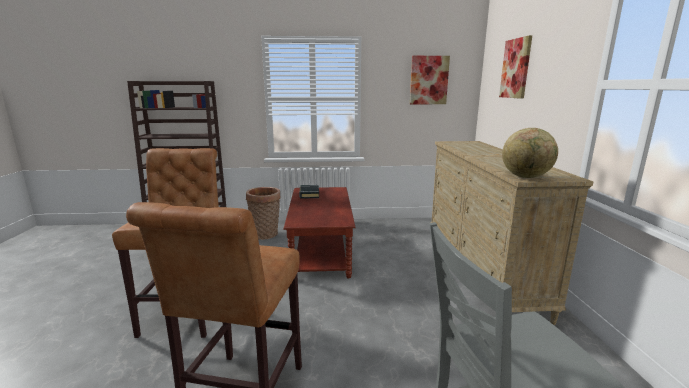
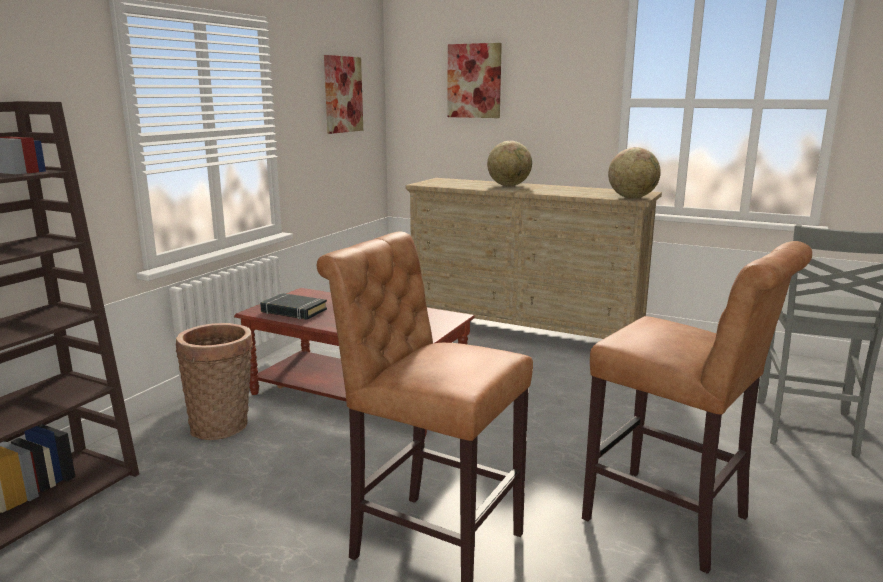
camera: 60 degrees left, 0 degrees up
(490, 152) = (509, 185): none -> globe

